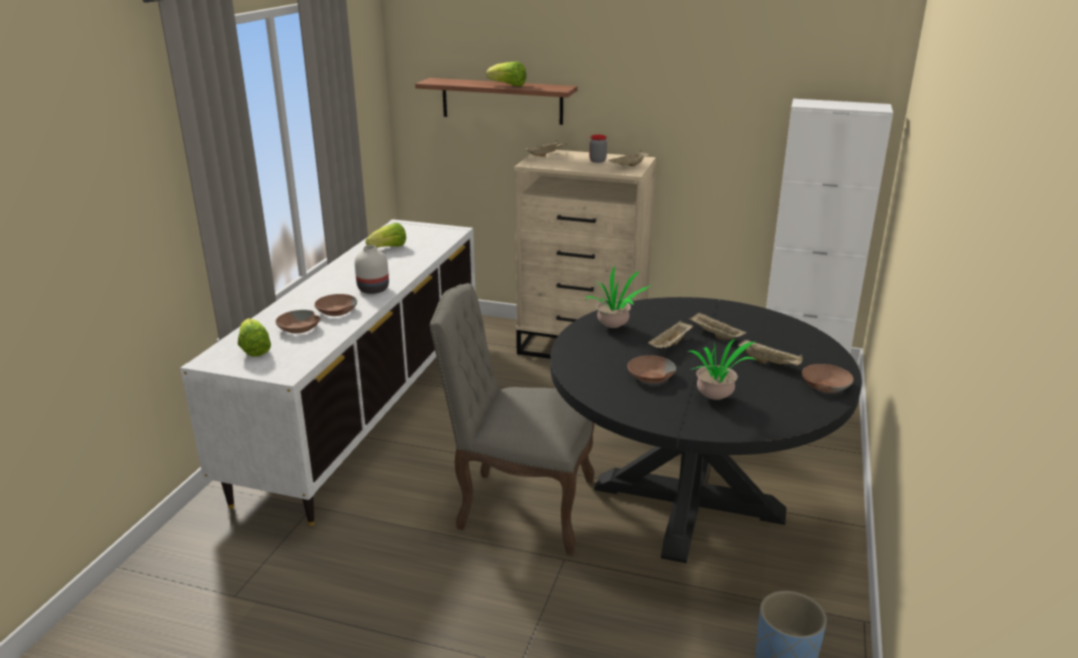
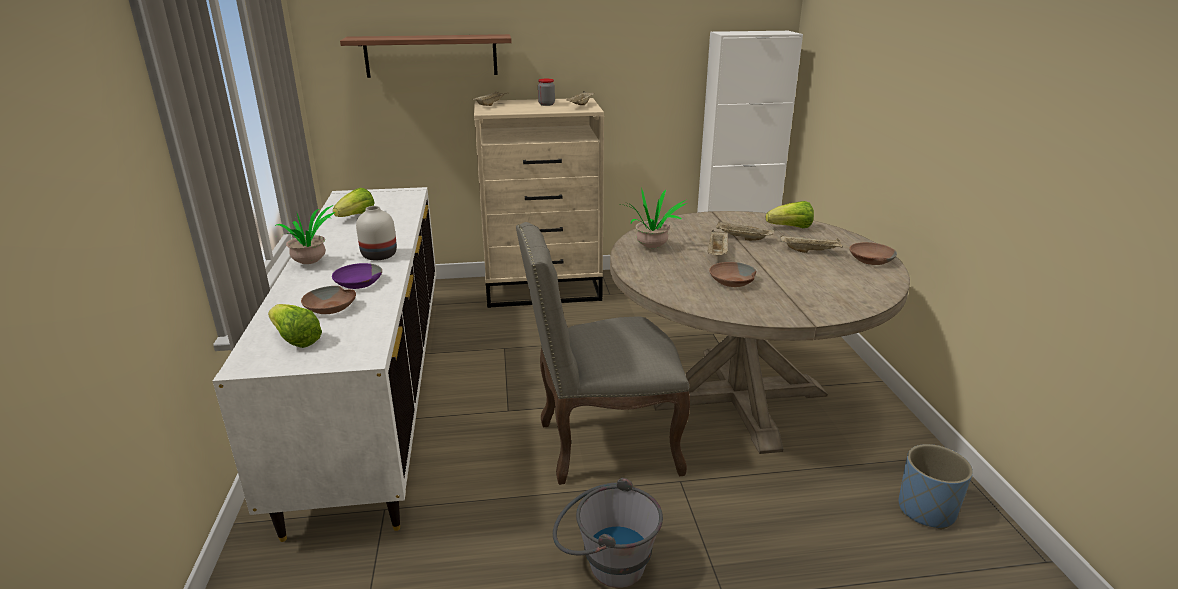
camera: 25 degrees left, 0 degrees up
(335, 311) = (357, 283): brown bowl -> purple bowl
(445, 604) = (605, 564): none -> grey bucket
(508, 85) = (443, 37): lettuce -> lettuce (790, 228)
(688, 499) = (738, 396): black dining table -> beige dining table
(717, 399) = (806, 287): potted plant -> potted plant (312, 264)

